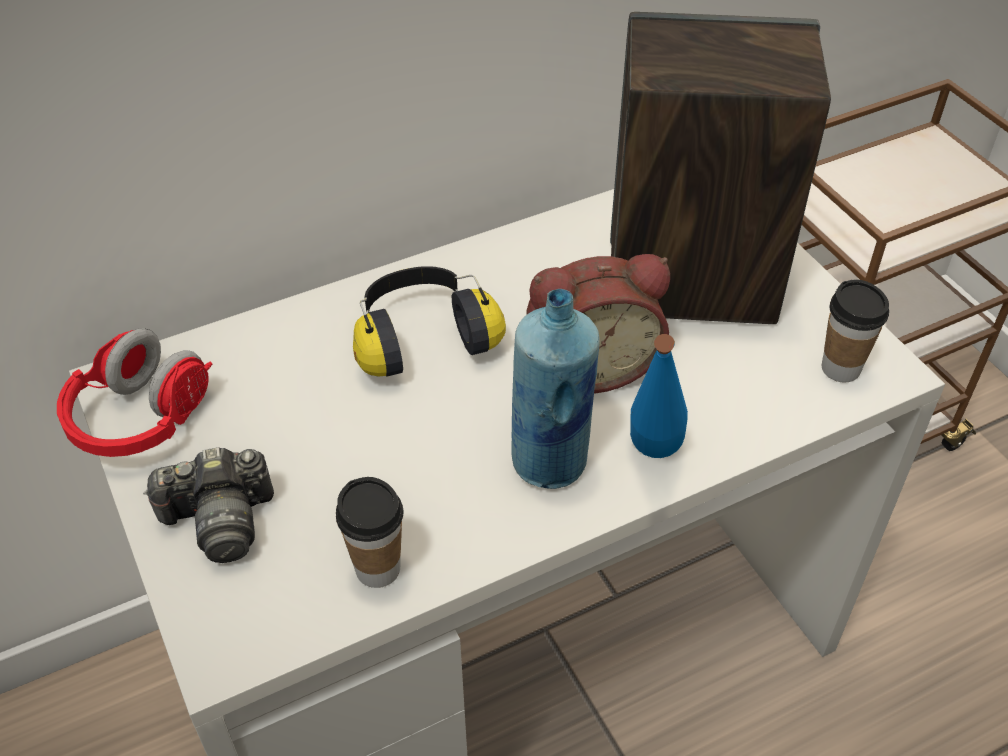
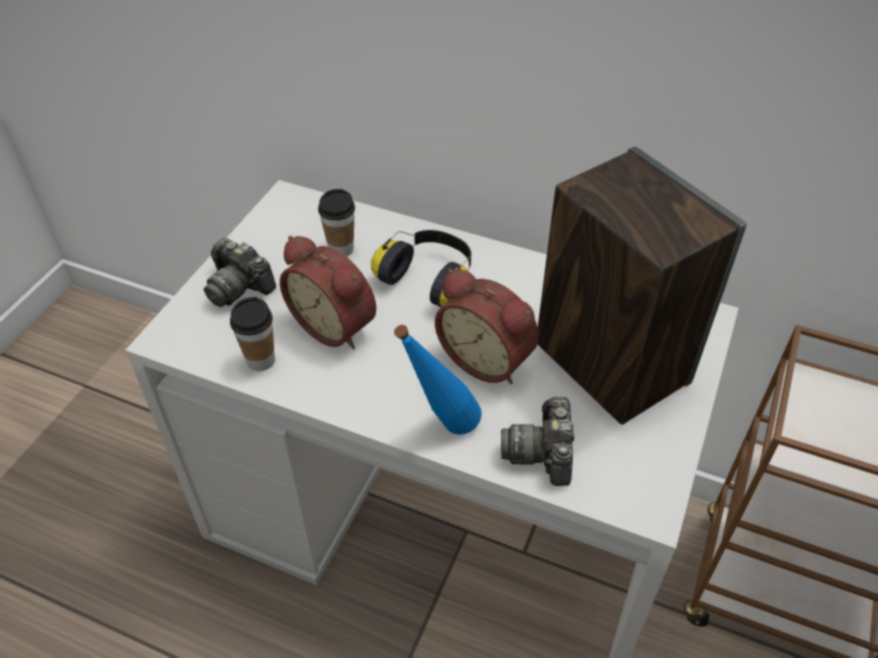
camera: 50 degrees right, 0 degrees up
(141, 419) = (272, 220): red headphones -> none
(399, 462) = (336, 325): none -> alarm clock
(550, 461) = (396, 384): blue bottle -> none
(756, 403) = (542, 452): none -> camera
(840, 368) = (622, 480): cup -> cup (341, 249)

